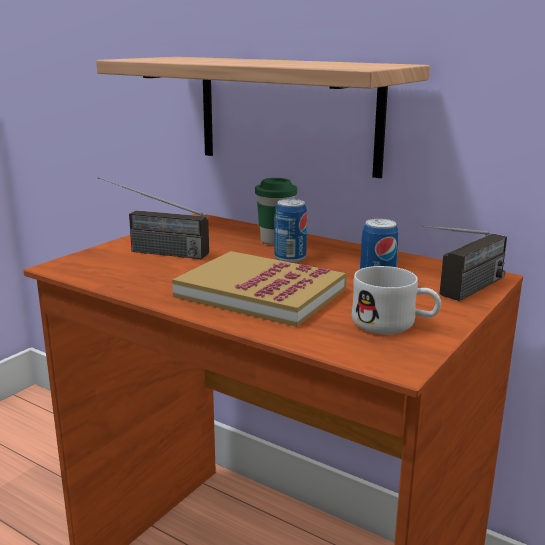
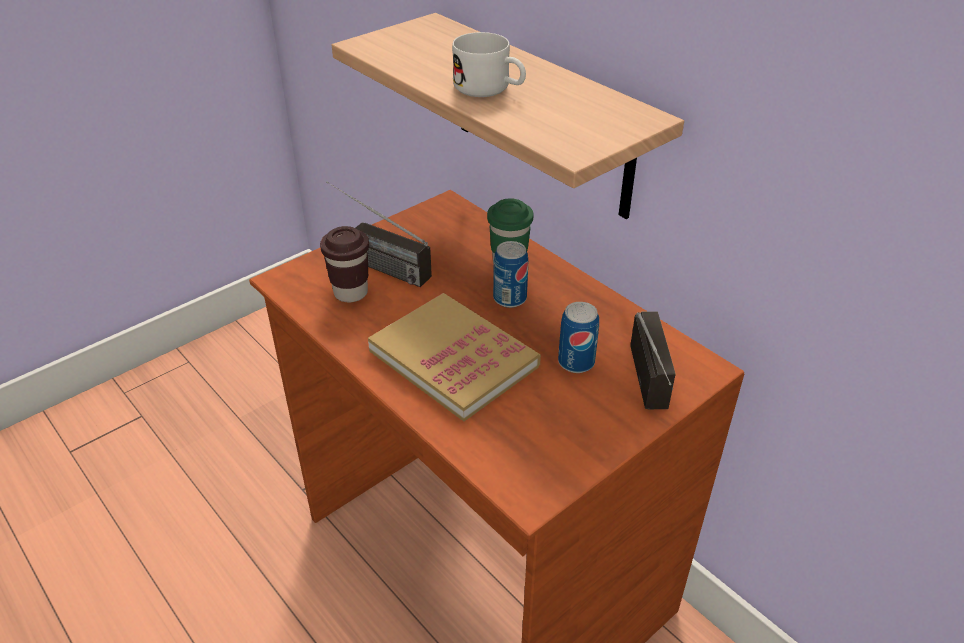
camera: 15 degrees right, 20 degrees up
(134, 267) = (351, 293): none -> brown cup
(394, 324) = (557, 435): white mug -> white mug (490, 89)
(462, 293) = (655, 394): radio -> radio turned 60 degrees counterclockwise

